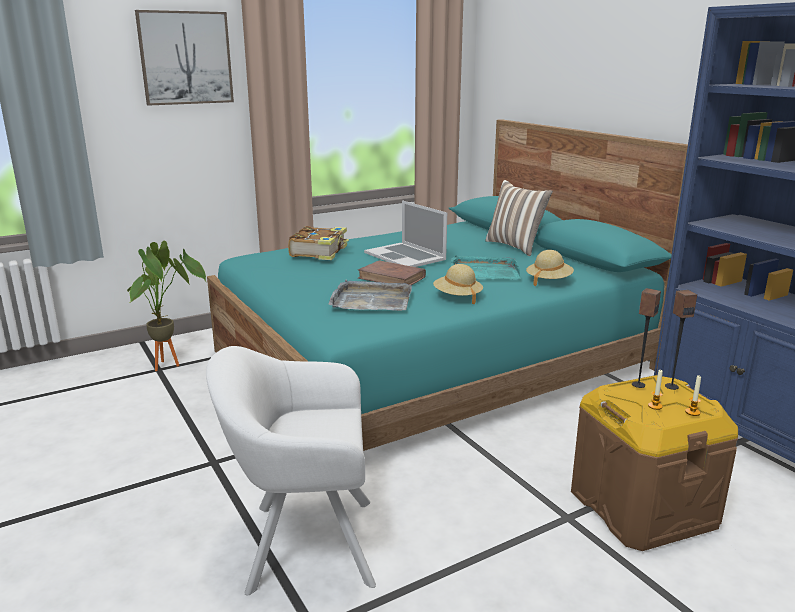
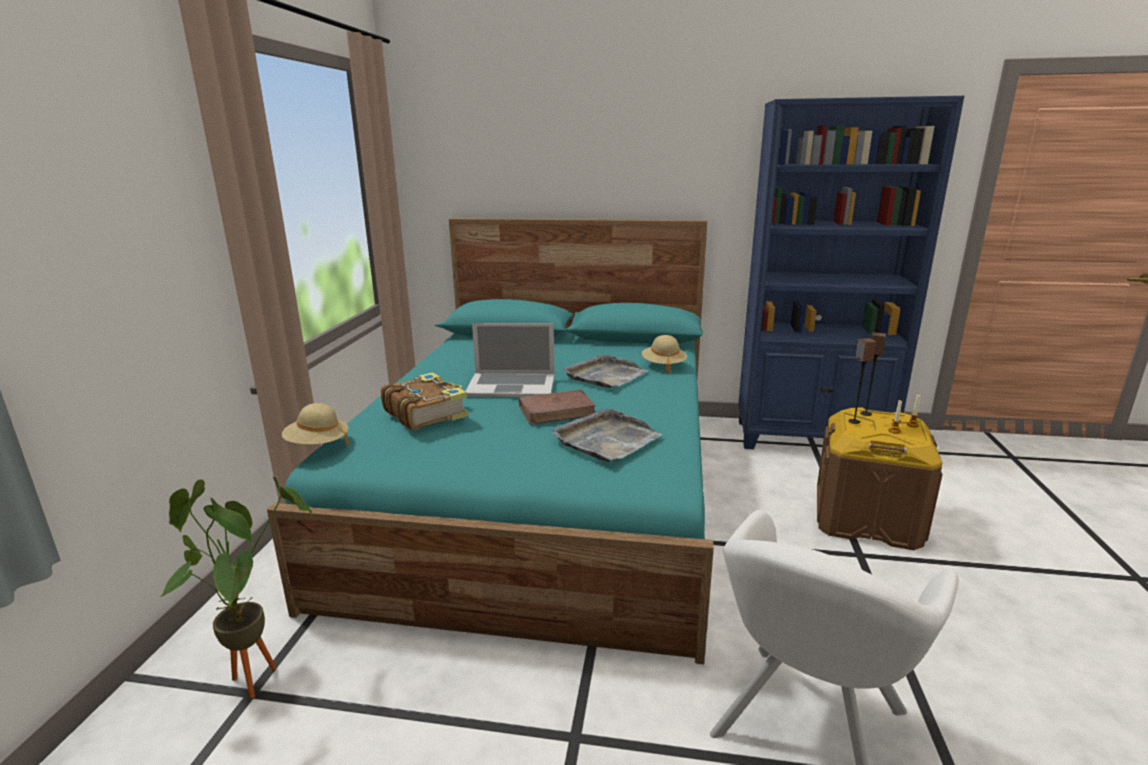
camera: 50 degrees left, 0 degrees up
(185, 58) = (110, 156): picture -> none
(457, 297) = (650, 405): beige hat -> beige hat (317, 445)
(484, 272) = (605, 375): turquoise tray -> grey tray
(515, 246) = (561, 345): pillow -> none

